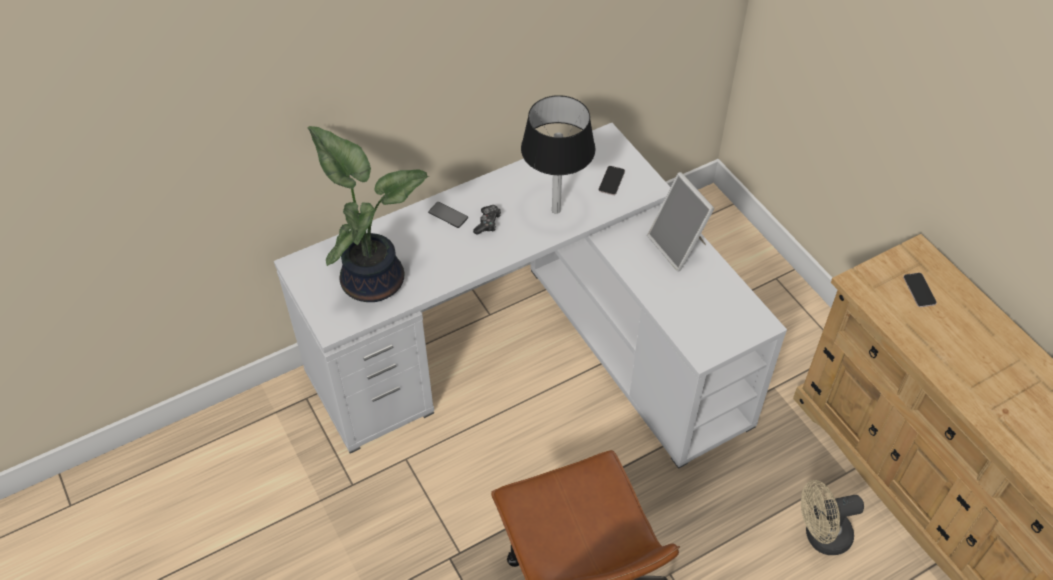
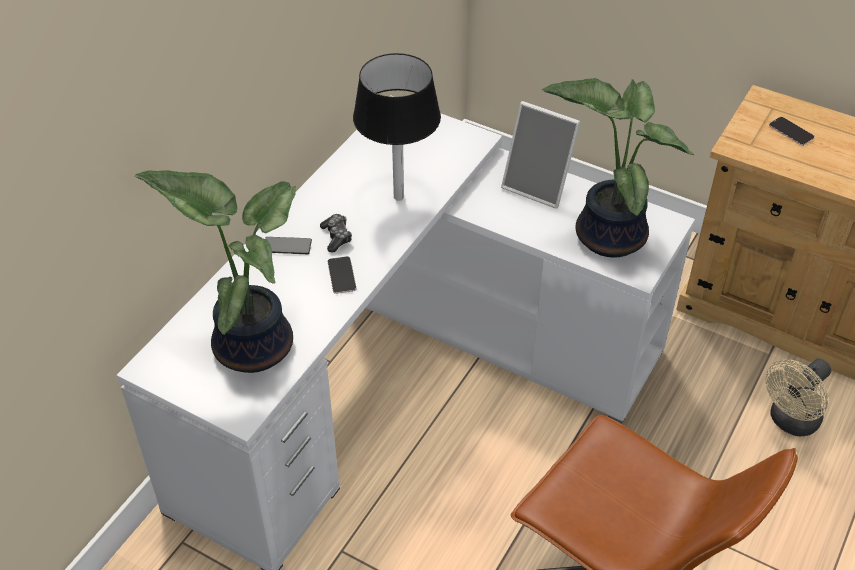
camera: 30 degrees left, 5 degrees down
(611, 181) = (433, 148): phone -> phone (341, 275)
(702, 310) = (607, 234): none -> potted plant

